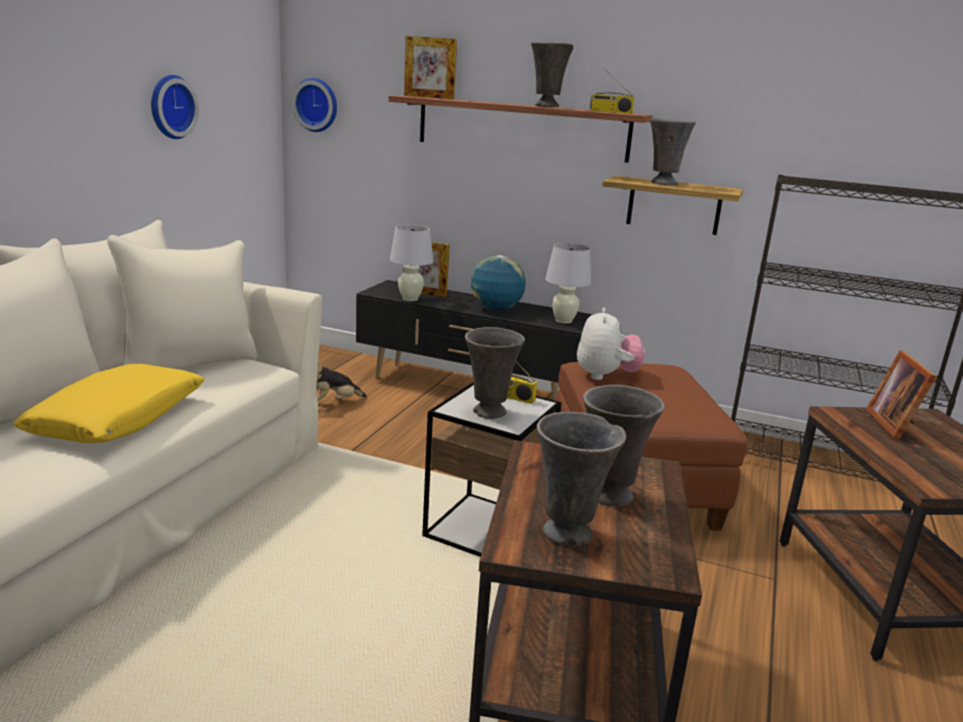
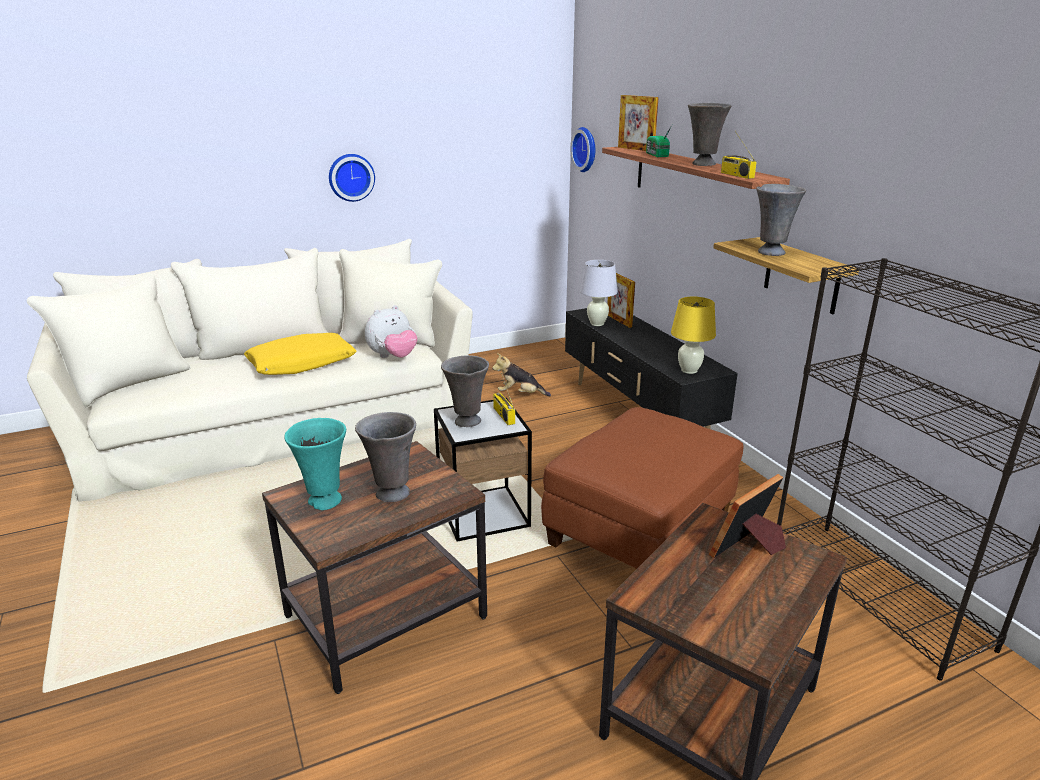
camera: 45 degrees right, 5 degrees up
(170, 107) = (449, 156): wall clock -> wall clock (351, 177)
(472, 101) = (656, 155): none -> radio
(496, 309) = (649, 347): globe -> none
(564, 321) = (689, 370): white table lamp -> yellow table lamp
(569, 534) = (324, 502): grey vase -> turquoise vase
(606, 376) = (634, 426): plush toy -> plush toy (393, 357)

